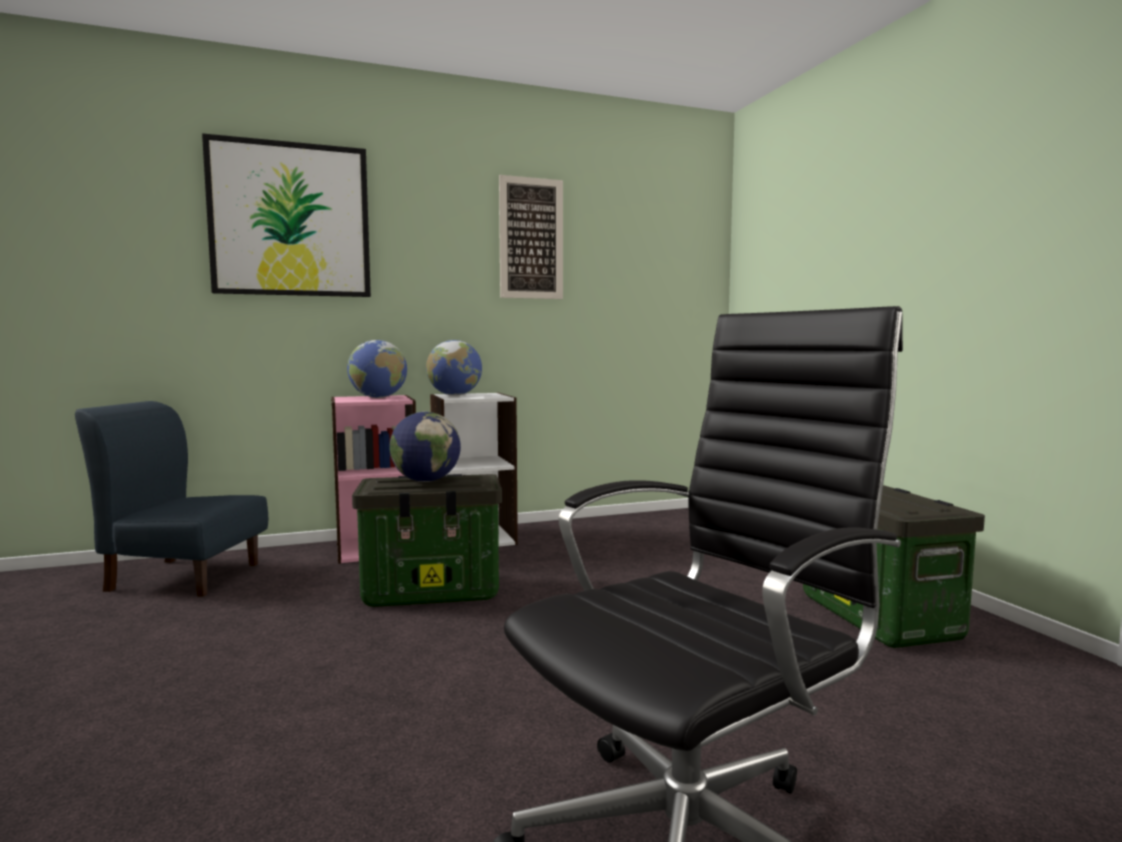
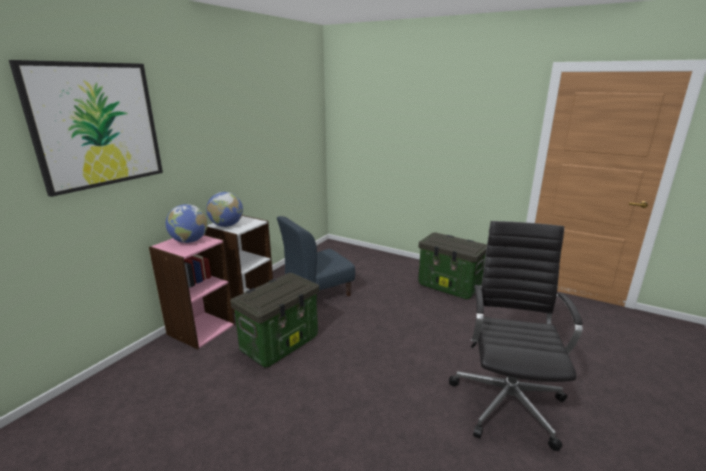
camera: 40 degrees left, 15 degrees up
(184, 576) = (108, 403): blue chair -> blue chair (317, 293)
(426, 481) = (274, 291): globe -> none
(531, 238) = (242, 114): picture -> none

